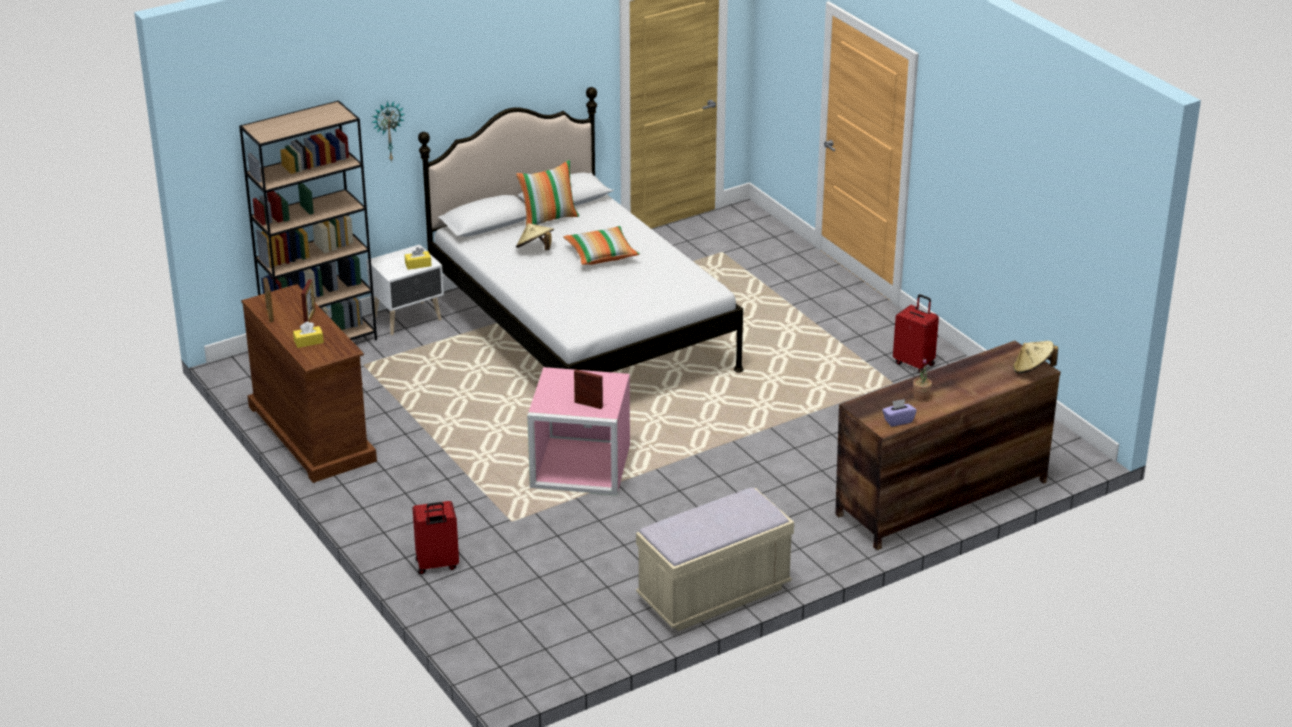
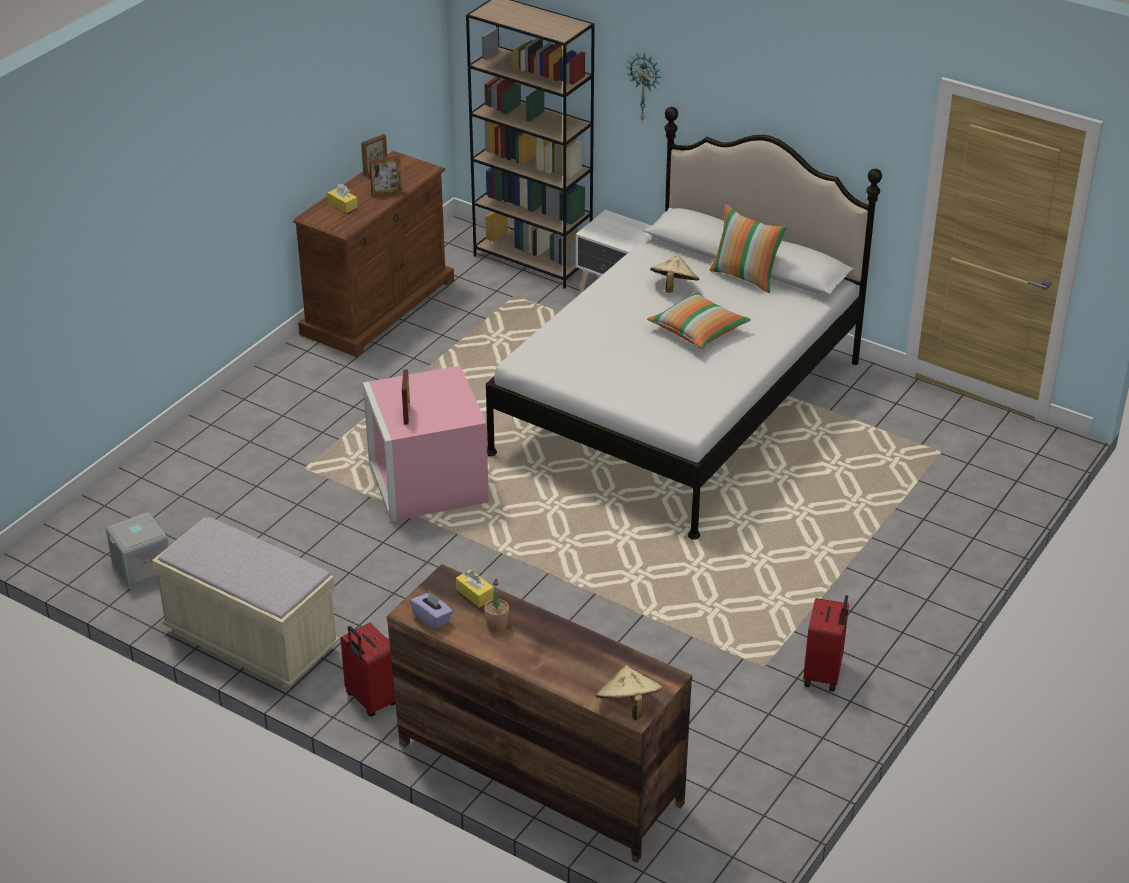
camera: 65 degrees right, 5 degrees up
(418, 265) = (620, 240): yellow tissue box -> yellow tissue box (475, 594)
(437, 565) = (208, 446): red suitcase -> red suitcase (371, 700)
(580, 632) = (142, 568): none -> grey storage box

